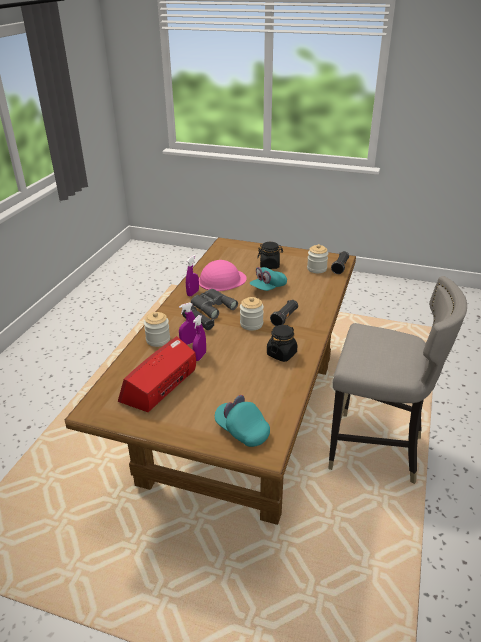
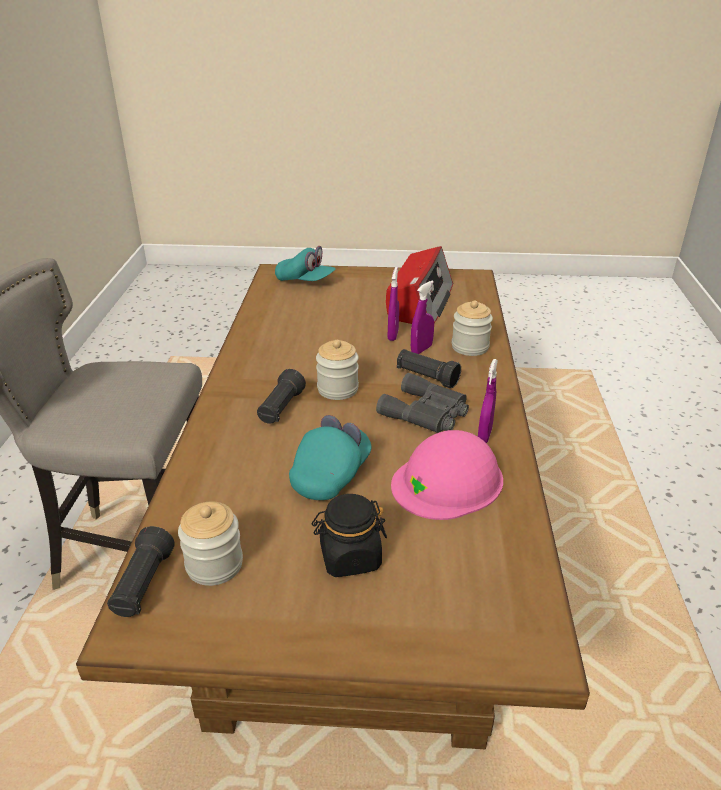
camera: 165 degrees right, 0 degrees up
(281, 354) = (276, 352): black jar -> none

